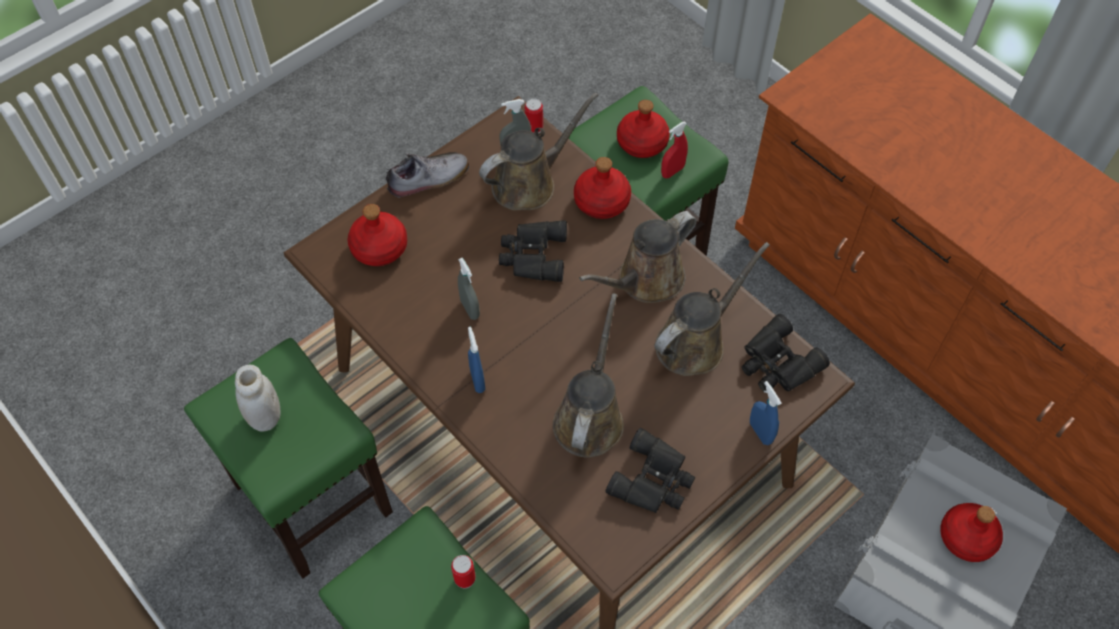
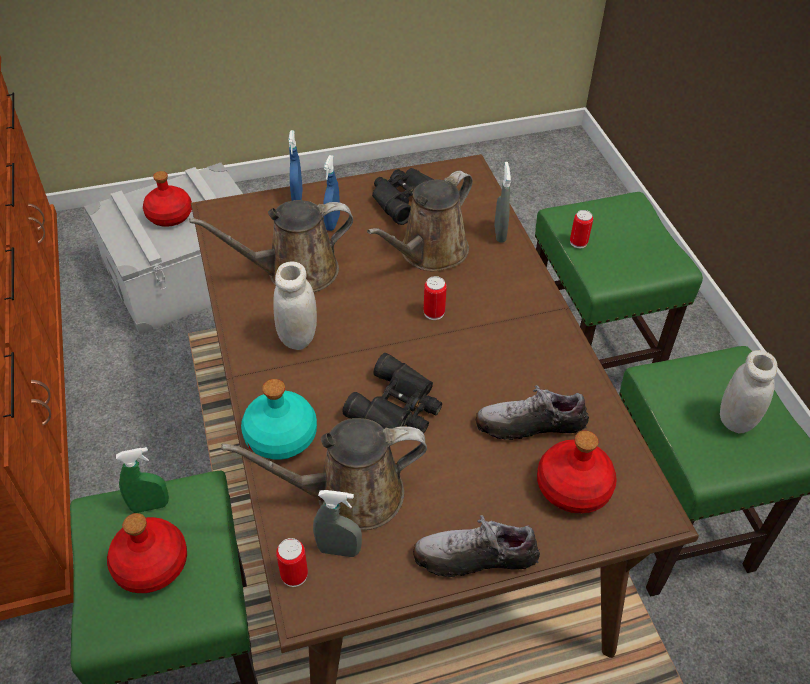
camera: 155 degrees left, 10 degrees down
(427, 282) = (529, 424): none -> shoe
(470, 309) = (494, 379): grey spray bottle -> grey spray bottle (500, 233)
(477, 380) = (517, 314): blue spray bottle -> blue spray bottle (332, 222)
(550, 351) = (434, 312): none -> can
(602, 201) = (280, 437): red bottle -> turquoise bottle
(645, 280) = (298, 337): brown watering can -> white jar
(672, 171) = (150, 506): red spray bottle -> green spray bottle
(777, 364) = (240, 232): black binoculars -> none

